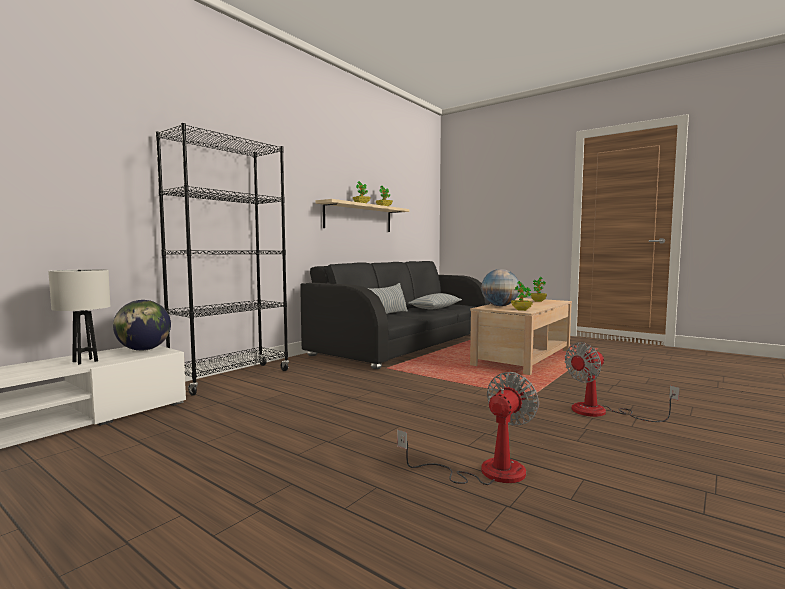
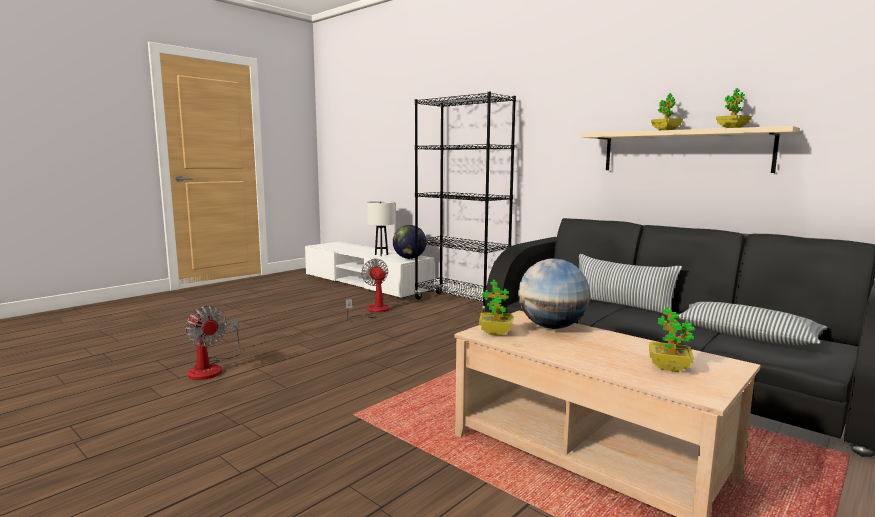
camera: 95 degrees right, 5 degrees up
(602, 412) = (272, 449): fan -> fan (373, 311)

